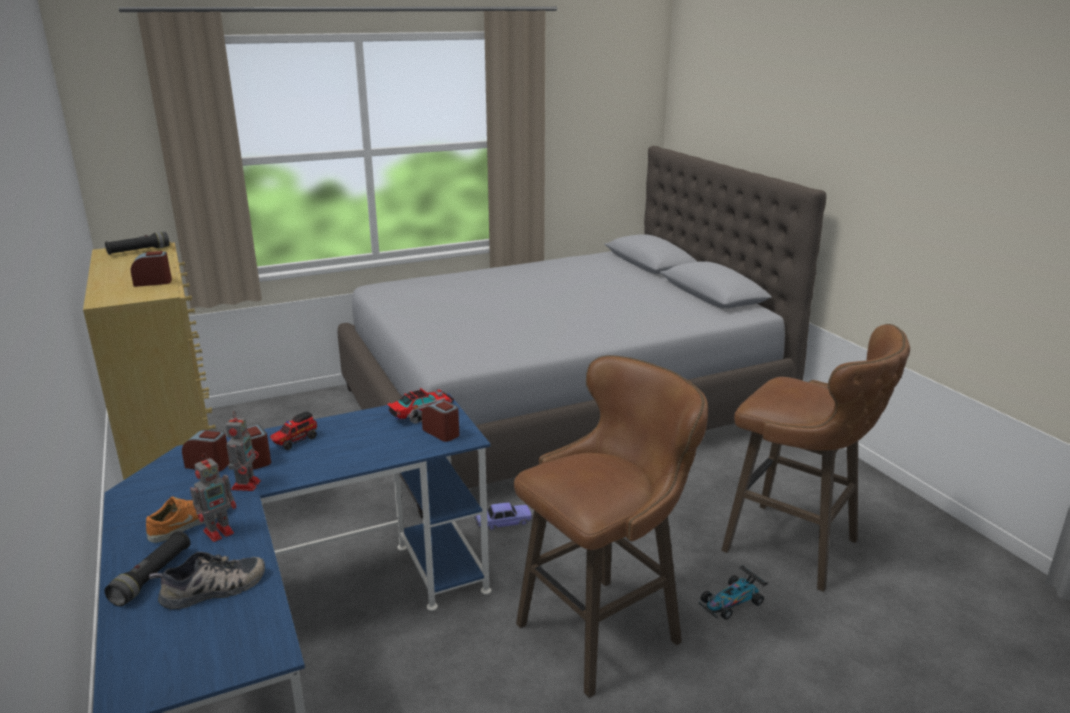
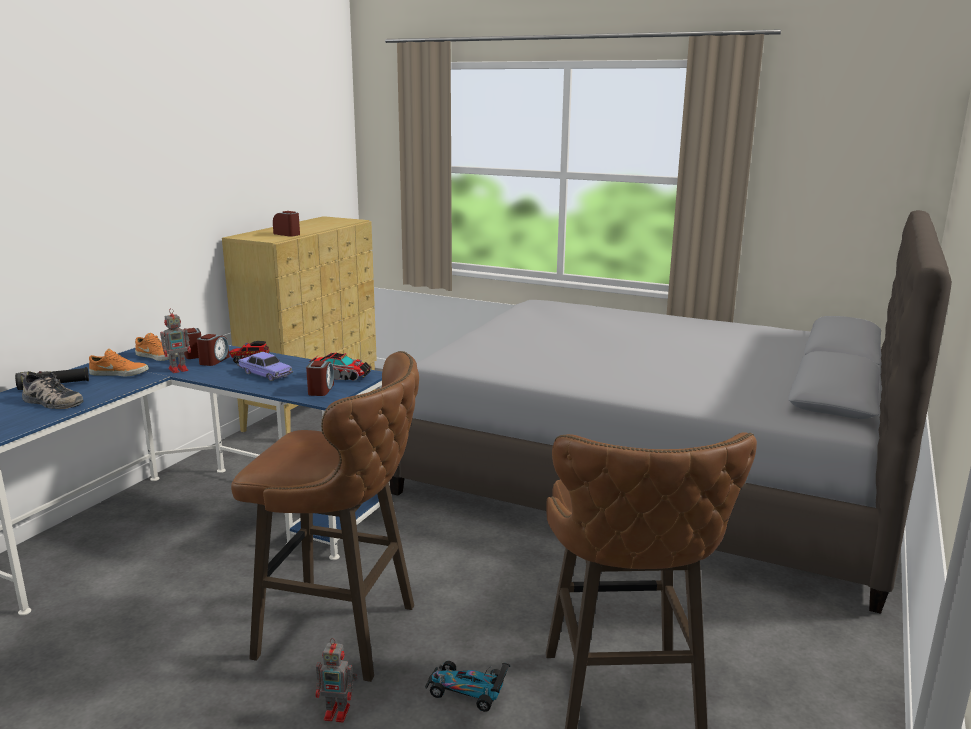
camera: 50 degrees right, 5 degrees down
(139, 251) = (337, 221): black flashlight -> none
(176, 486) = (158, 357): none -> orange shoe
(220, 531) = (116, 382): toy robot -> toy robot (338, 712)
(503, 522) = (432, 526): toy car -> toy car (265, 374)

